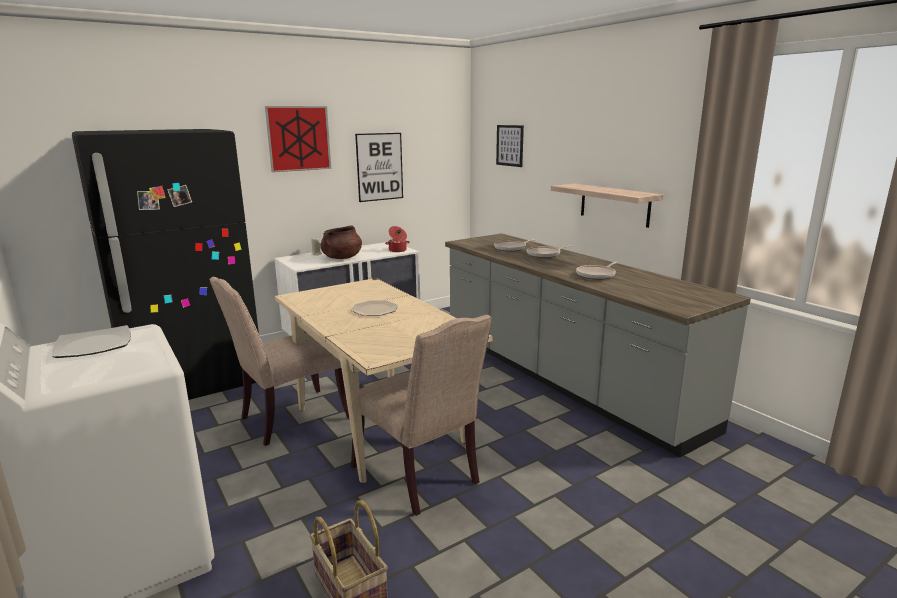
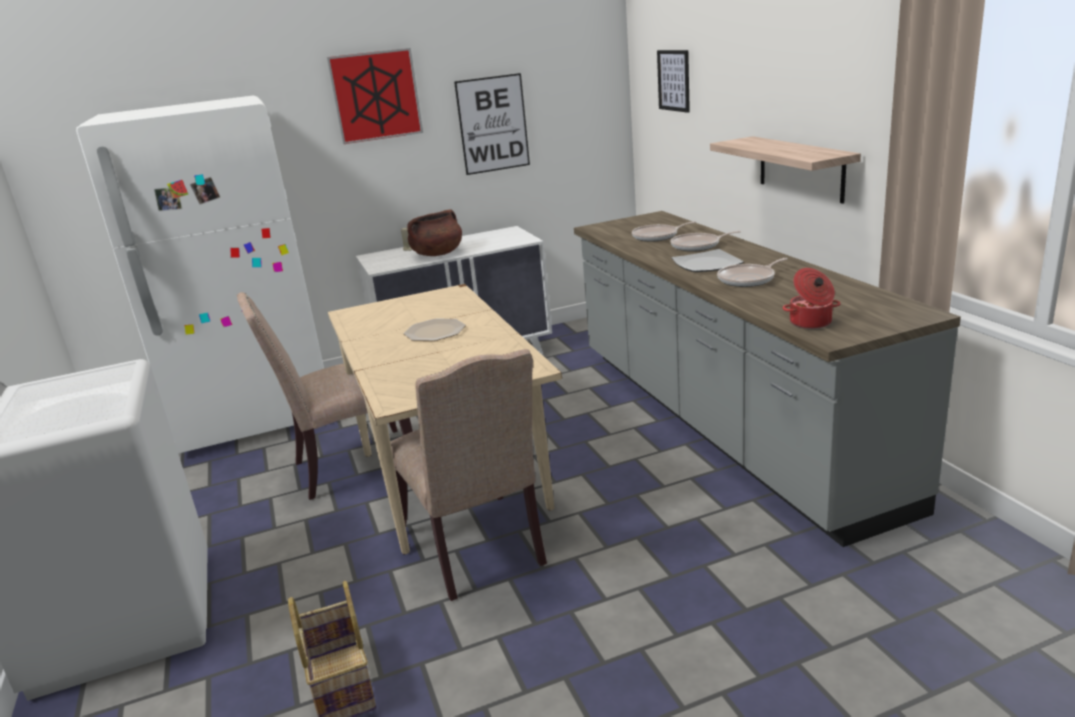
camera: 15 degrees right, 5 degrees up
(93, 345) = (64, 386): plate -> plate (706, 264)
(193, 383) = (257, 416): black fridge -> white fridge
(397, 250) = (515, 240): cooking pot -> cooking pot (811, 323)

